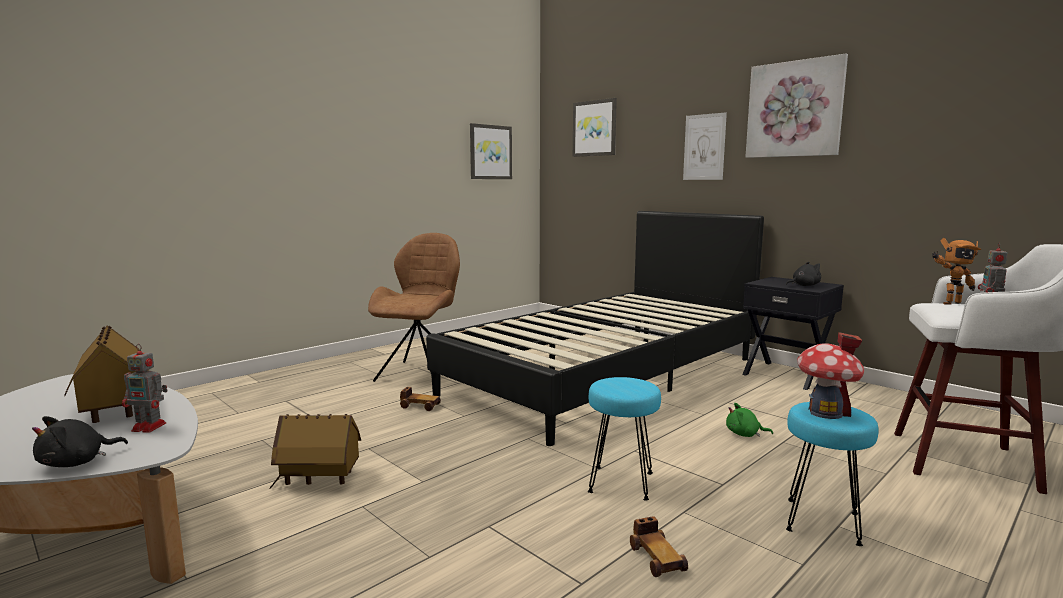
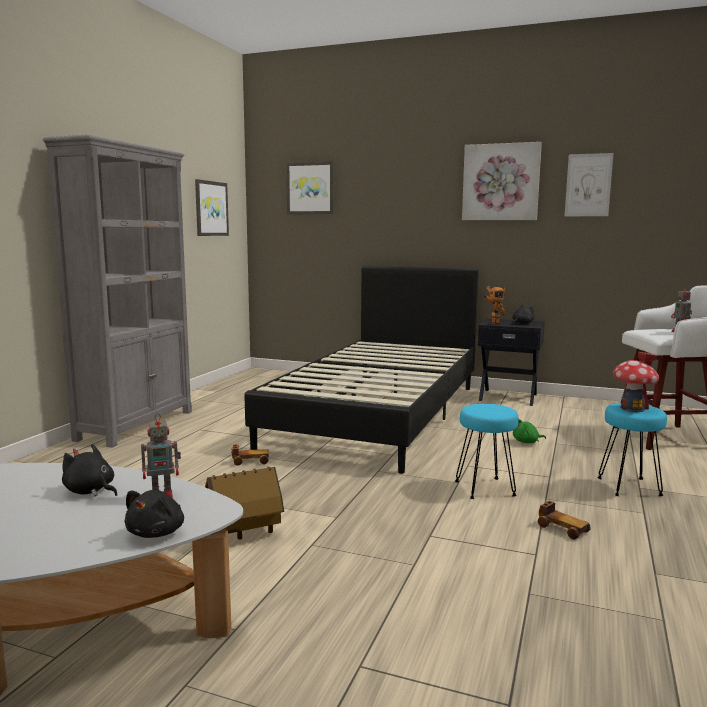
camera: 25 degrees left, 0 degrees up
(114, 411) = (91, 491): toy house -> black plush toy
(373, 356) = (137, 425): none -> grey bookcase
(420, 373) = (209, 433): brown chair -> none
(704, 147) = (423, 210): picture -> picture (588, 185)
(949, 303) = (650, 328): toy robot -> toy robot (493, 323)

